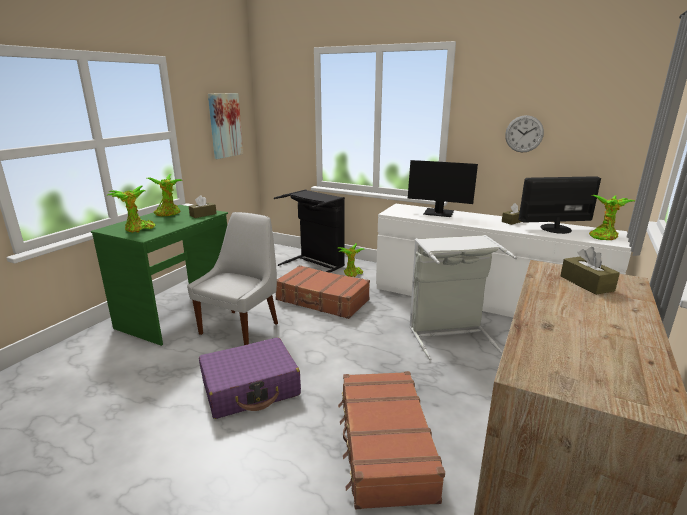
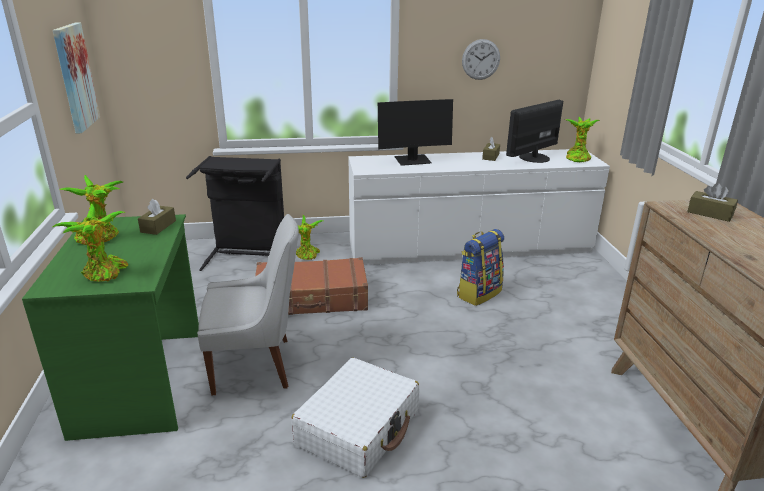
camera: 35 degrees left, 5 degrees up
(241, 327) = (256, 365): white chair -> white chair turned 90 degrees clockwise
(251, 388) = (359, 427): purple suitcase -> white suitcase
(384, 446) = (541, 420): brown suitcase -> none
(449, 335) = (478, 293): grey laundry basket -> backpack

